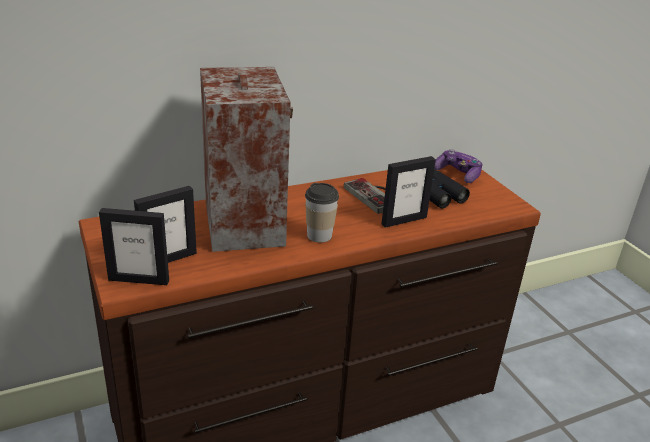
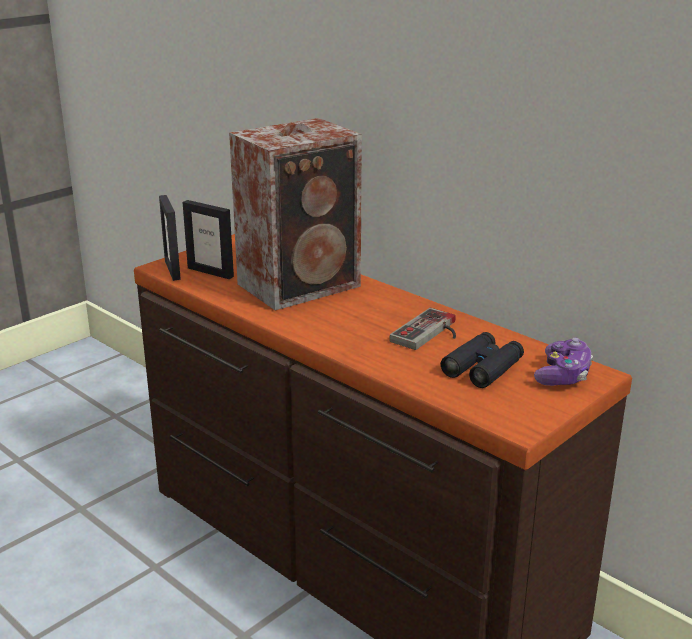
camera: 70 degrees right, 5 degrees down
(319, 235) = (310, 321): cup -> none
(403, 220) = (390, 358): picture frame -> none

